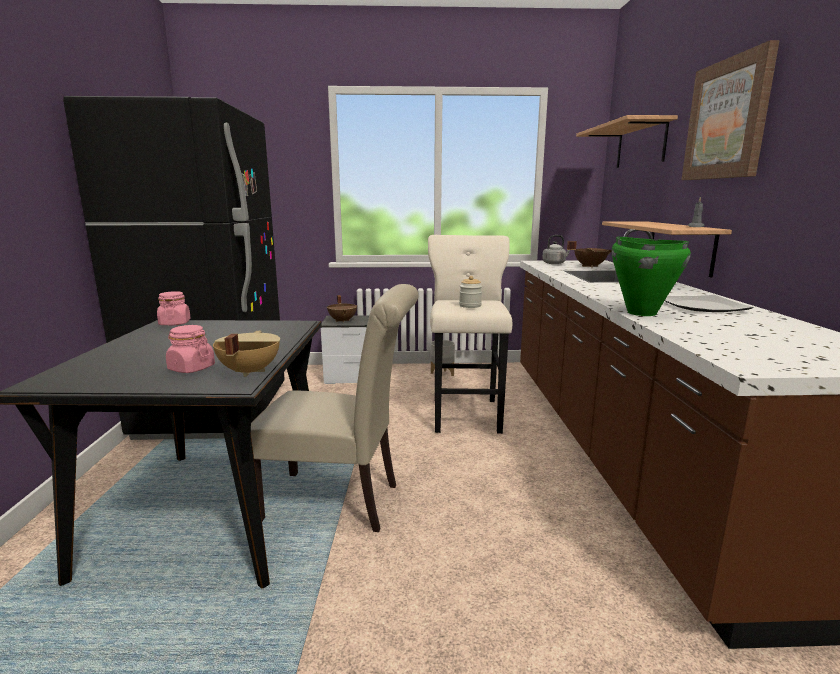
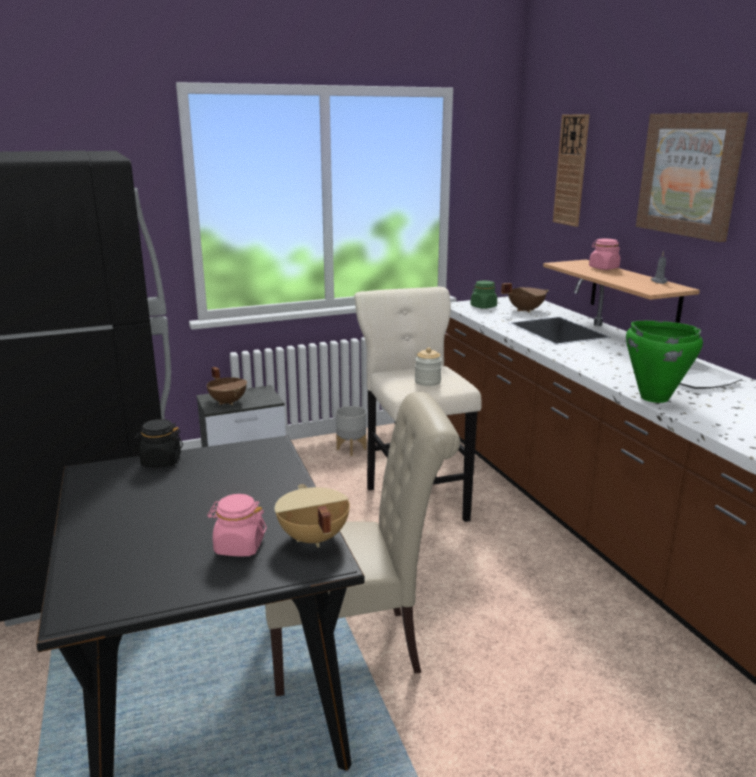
camera: 20 degrees left, 5 degrees up
(175, 323) = (105, 469): pink jar -> pink jar (603, 268)
(215, 323) = (161, 461): none -> black jar
(555, 263) = (483, 307): grey kettle -> green jar
(640, 145) = (571, 170): shelf -> wall clock

